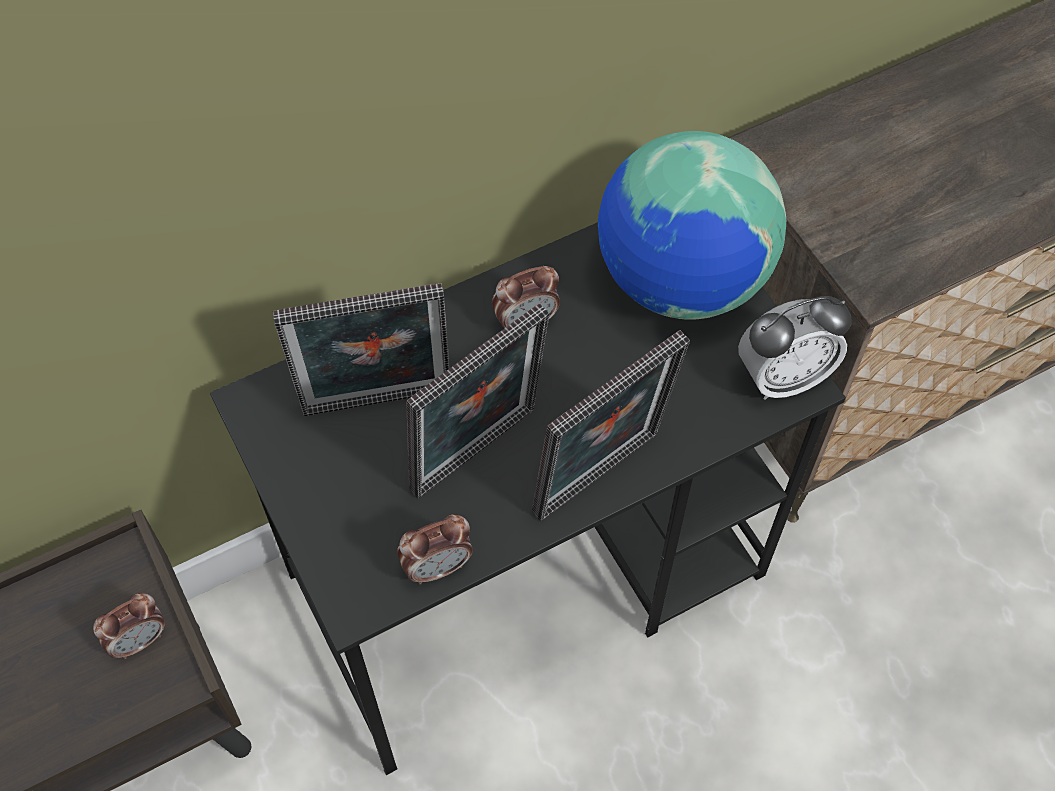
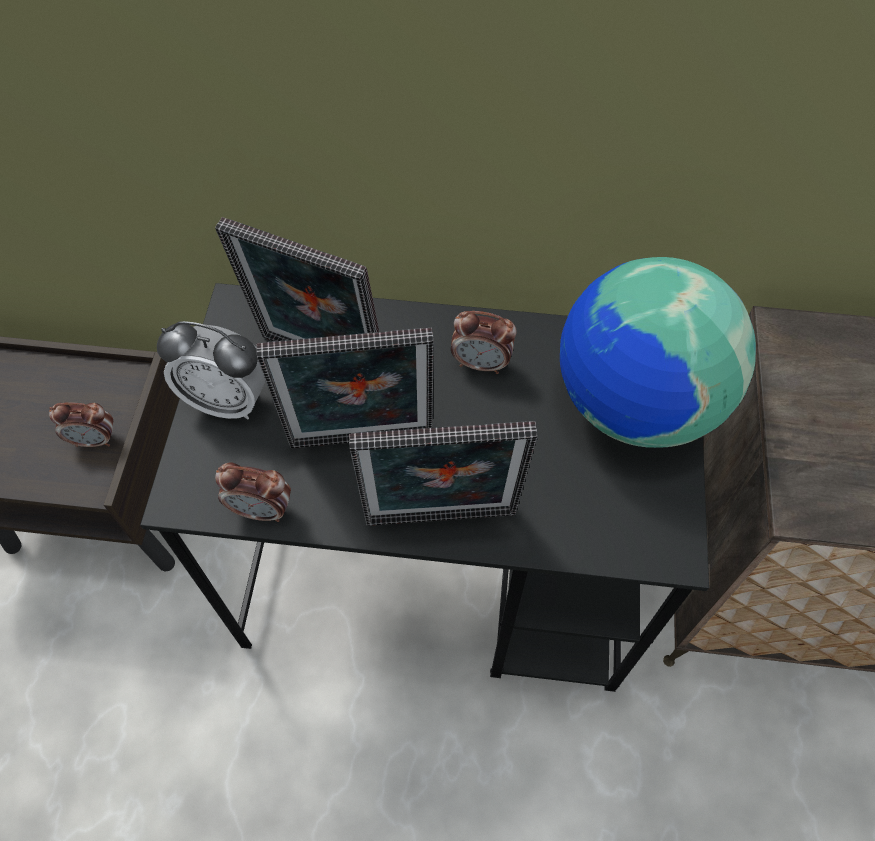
camera: 35 degrees right, 0 degrees up
(783, 377) = (663, 535): alarm clock -> alarm clock (228, 400)

